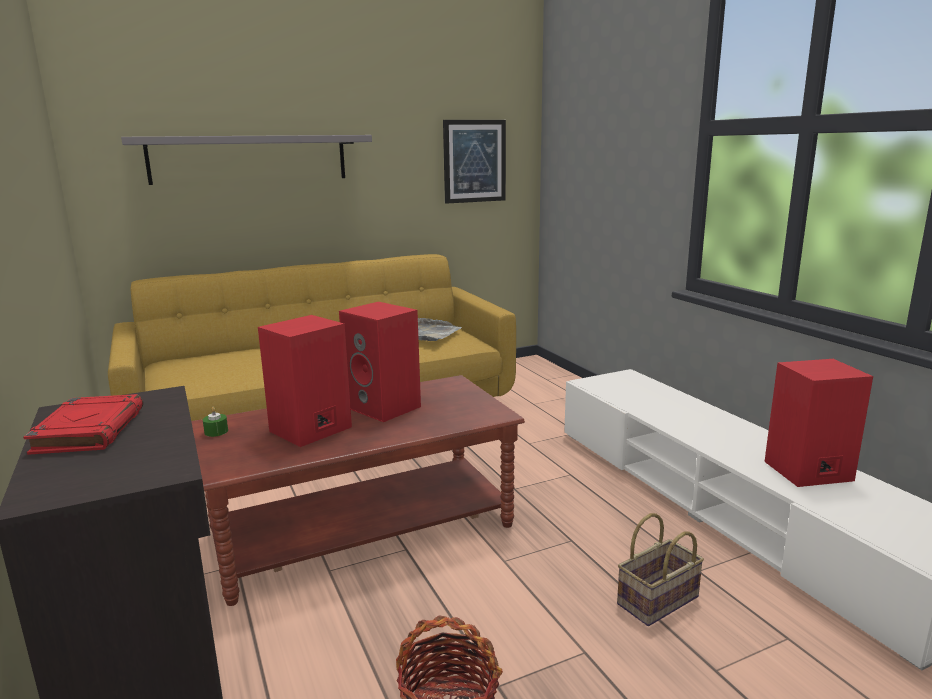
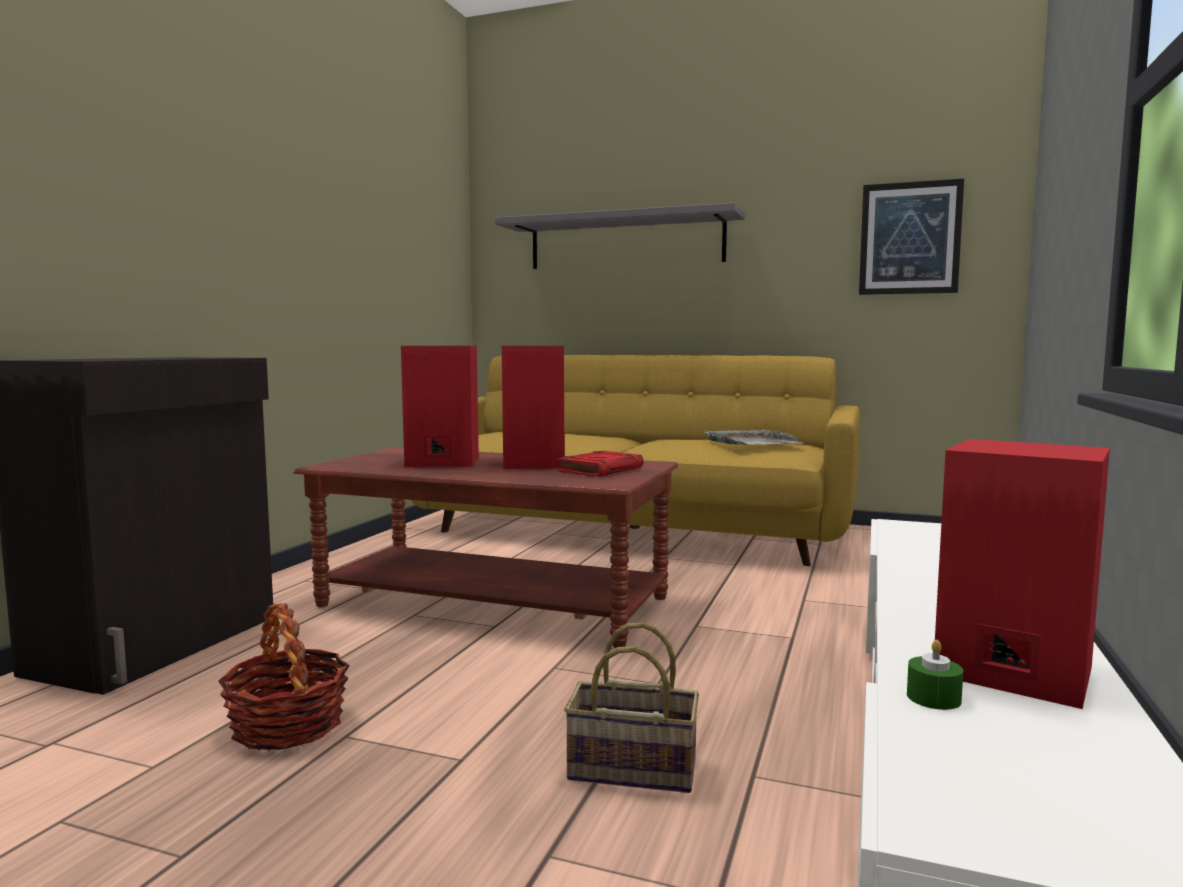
camera: 45 degrees right, 10 degrees down
(89, 430) = (147, 357): red book -> red book (601, 470)
(216, 431) = (388, 452): green candle -> green candle (933, 698)

